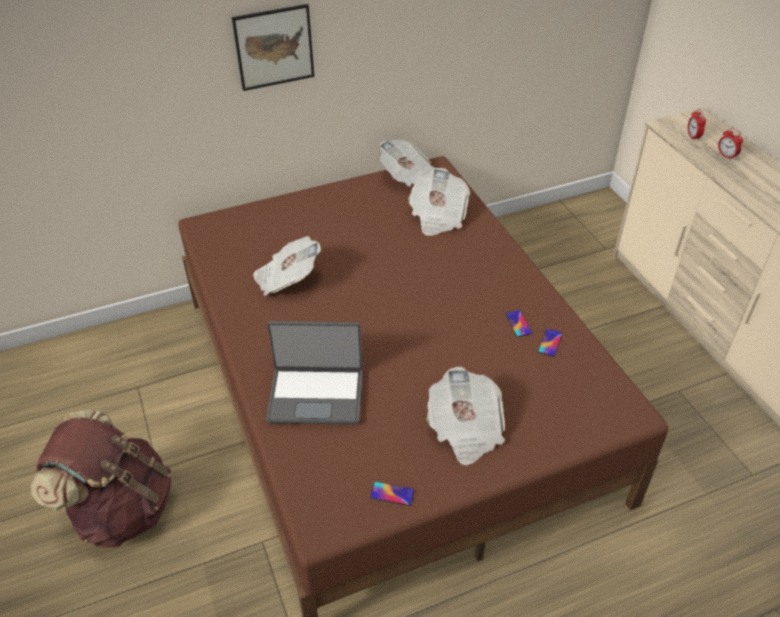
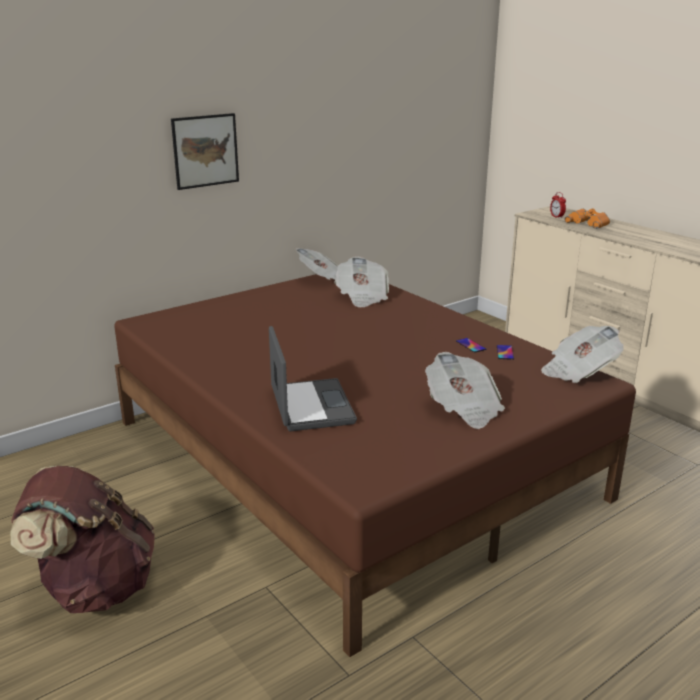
camera: 15 degrees left, 20 degrees down
(287, 279) = (242, 343): newspaper -> newspaper (578, 371)
(316, 395) = (310, 406): laptop -> laptop turned 90 degrees counterclockwise
(392, 494) = (420, 456): phone -> none
(726, 156) = (589, 223): alarm clock -> orange binoculars

